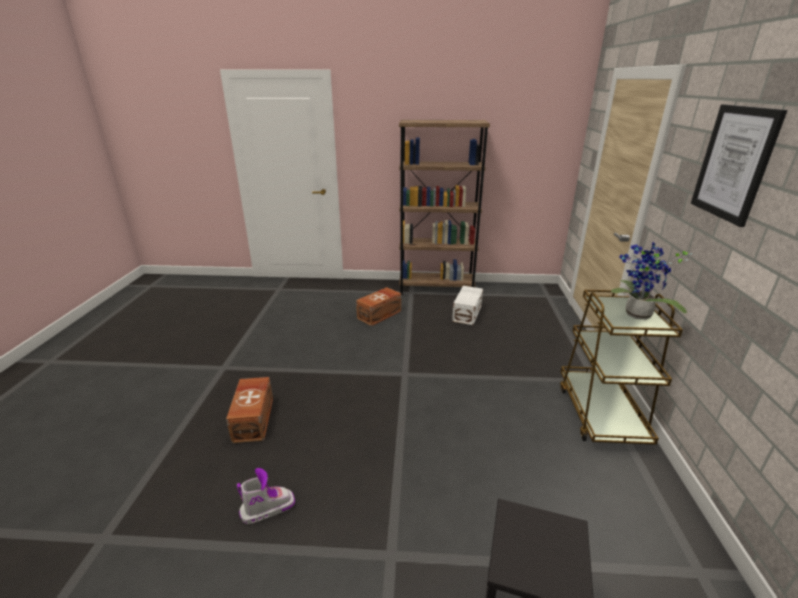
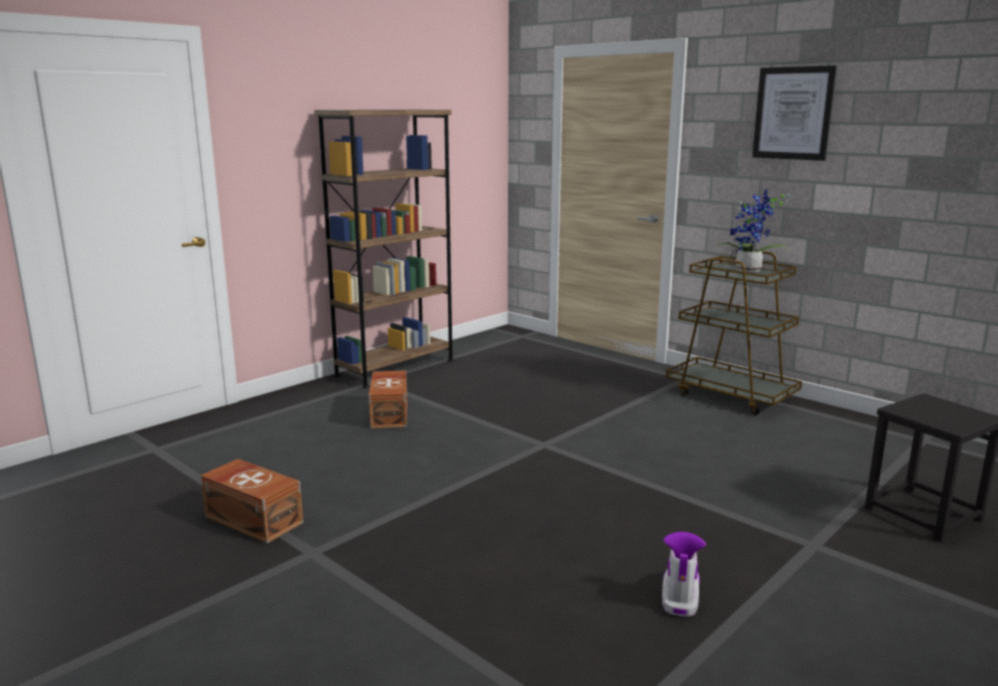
camera: 50 degrees left, 10 degrees down
(254, 419) = (491, 560): brown storage box -> brown storage box (254, 518)
(468, 313) = (483, 375): white storage box -> none

